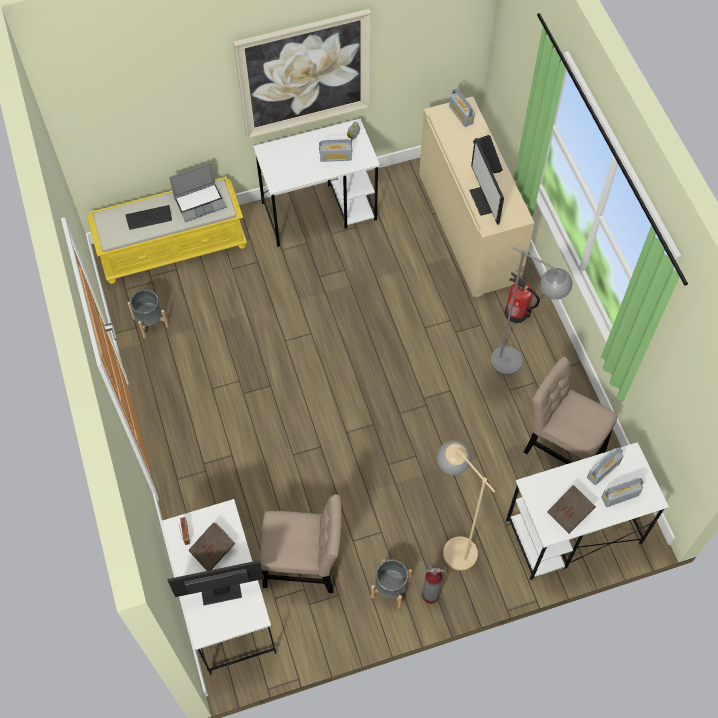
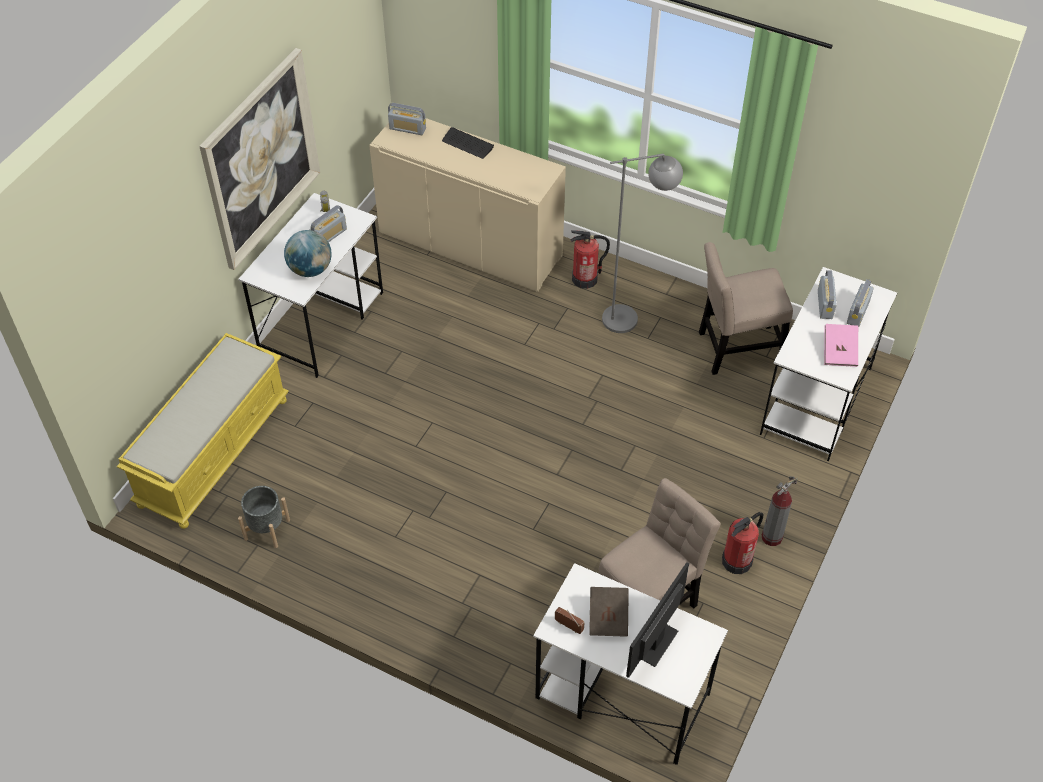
camera: 45 degrees left, 10 degrees down
(149, 218) = (190, 419): keyboard -> none
(200, 202) = (227, 370): laptop -> none
(299, 172) = (310, 269): none -> globe
(391, 589) = (737, 560): grey planter -> fire extinguisher
(452, 544) = (742, 486): beige floor lamp -> none
(485, 200) = (506, 177): monitor -> none
(569, 513) = (839, 352): brown book -> pink book

